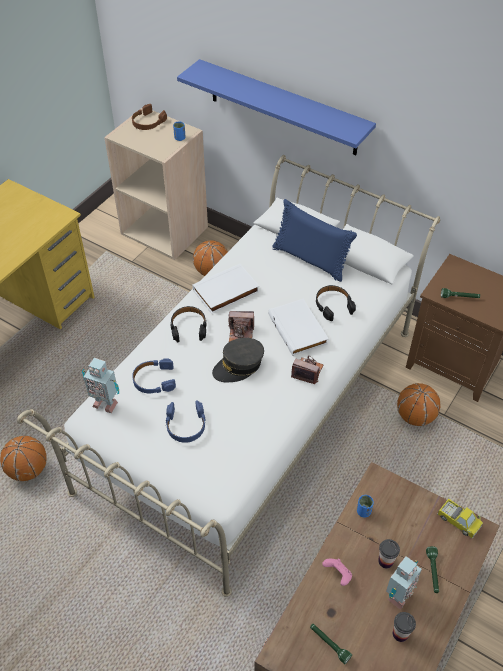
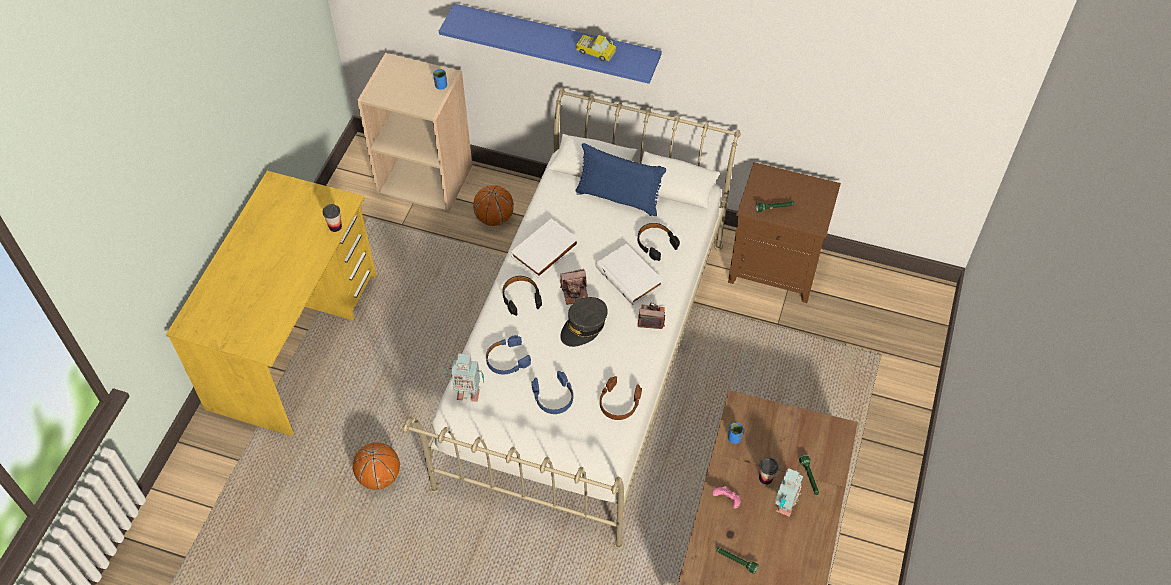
camera: 15 degrees left, 5 degrees up
(148, 122) = (398, 72): brown headphones -> brown headphones (619, 403)
(400, 633) = (794, 537): cup -> cup (335, 226)
(415, 416) = (750, 332): basketball -> none
(458, 521) = (821, 427): toy truck -> toy truck (595, 52)

